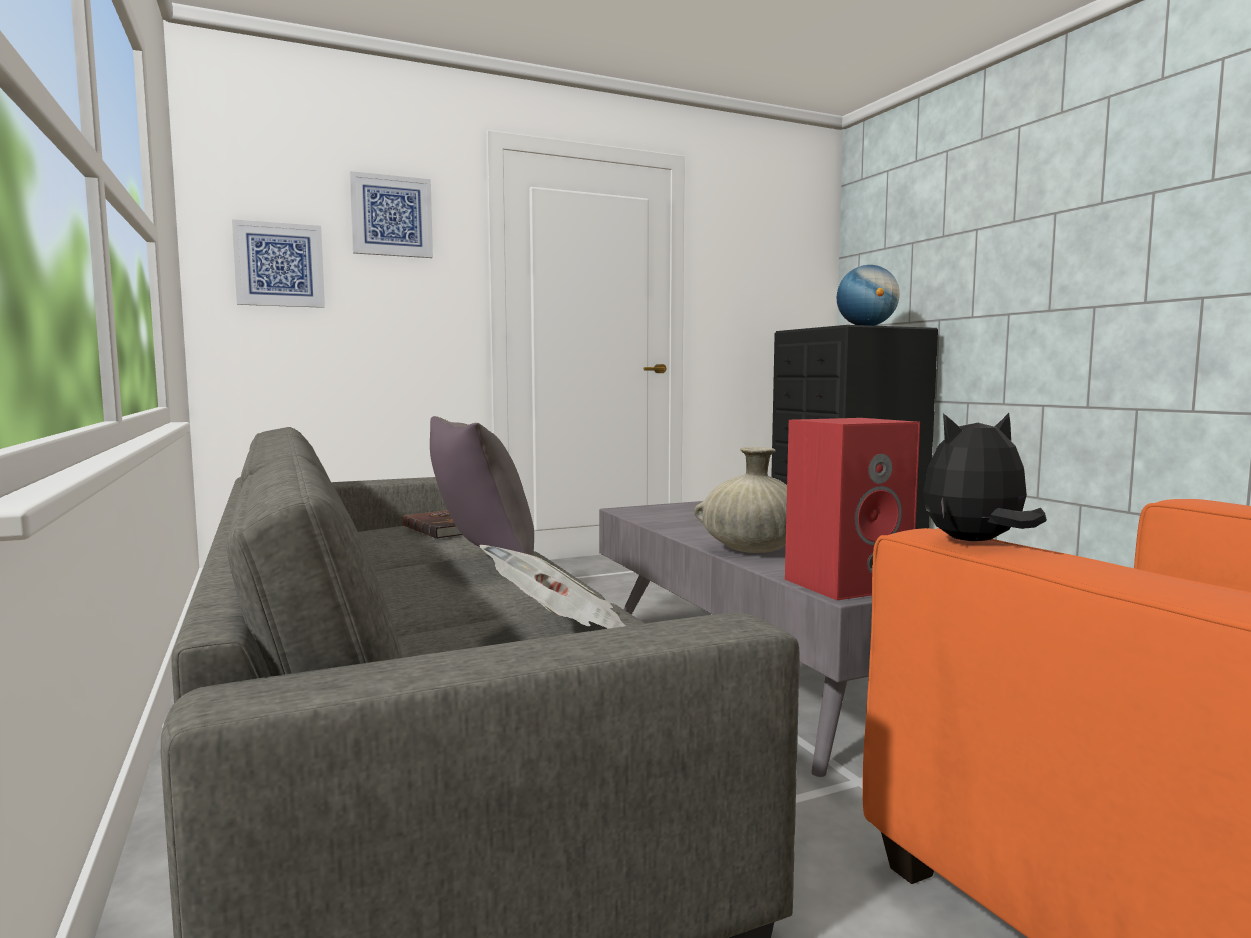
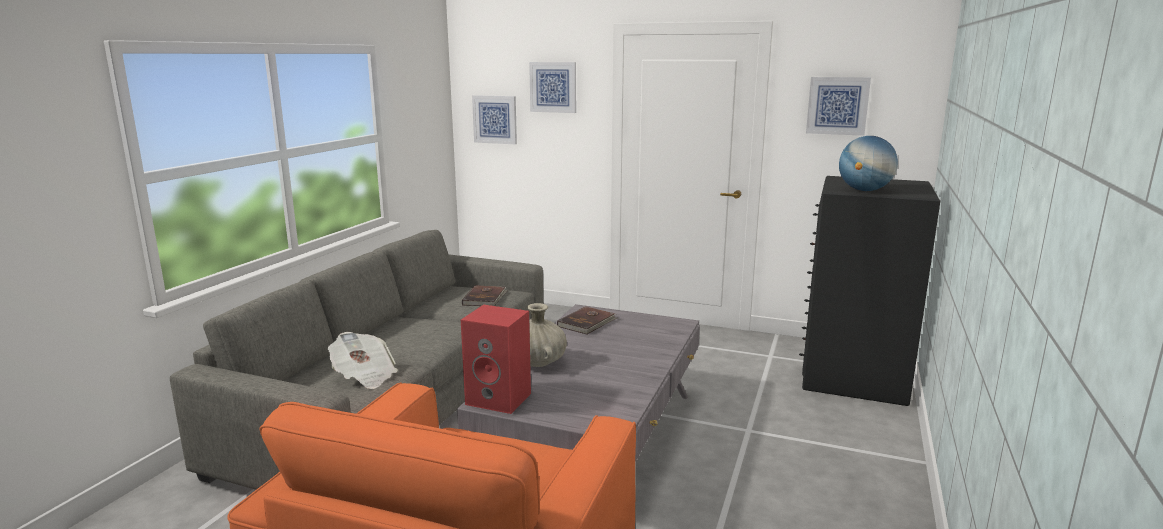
camera: 45 degrees right, 10 degrees up
(481, 562) = (437, 328): grey pillow -> none
(674, 516) = (587, 323): none -> brown book
(752, 260) = (837, 105): none -> picture
(976, 542) = (388, 399): plush toy -> none

